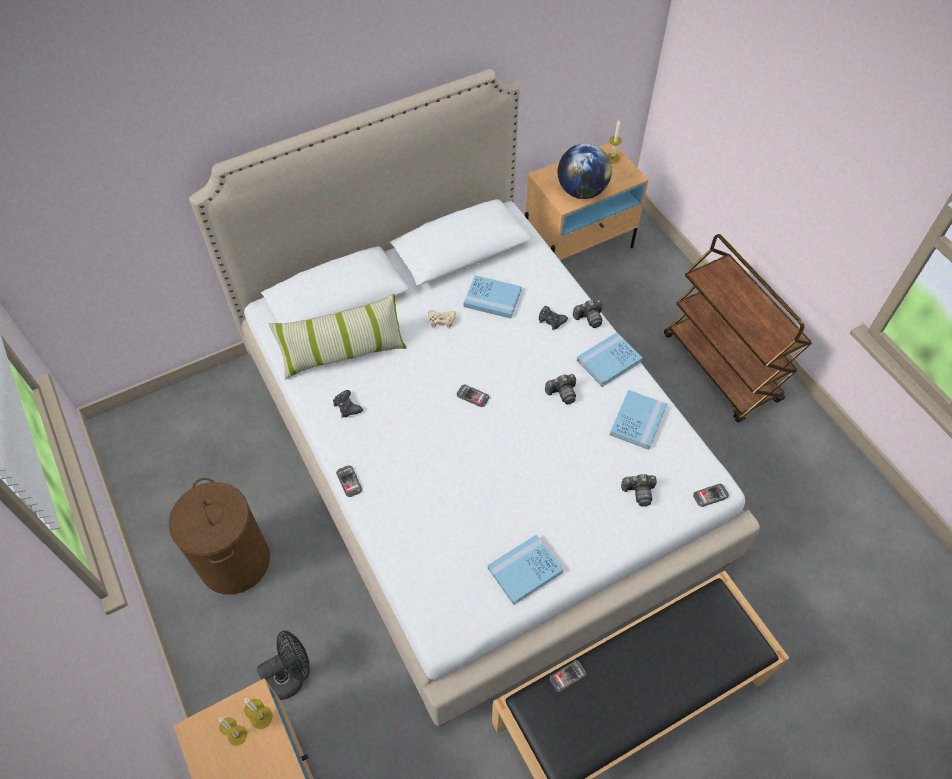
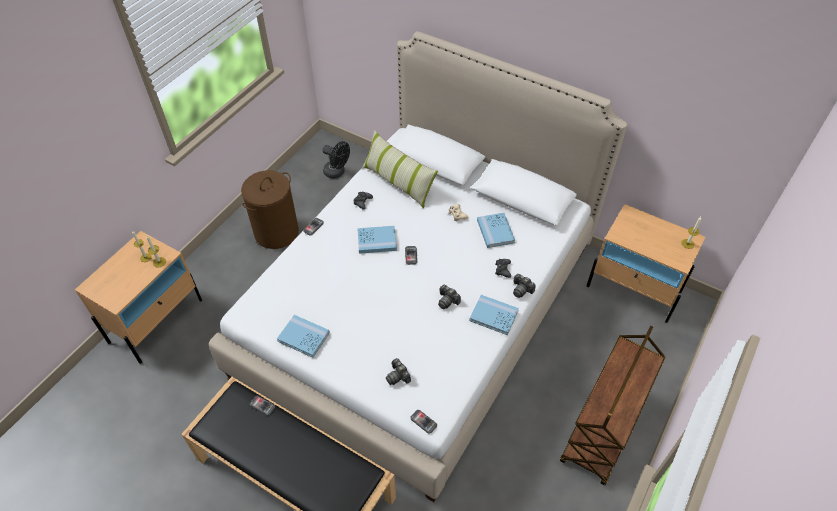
camera: 60 degrees right, 5 degrees down
(291, 676) = (224, 292): black fan -> black fan (337, 172)
(581, 191) = (637, 239): globe -> none
(637, 421) = (455, 353): blue book -> blue book (377, 241)

